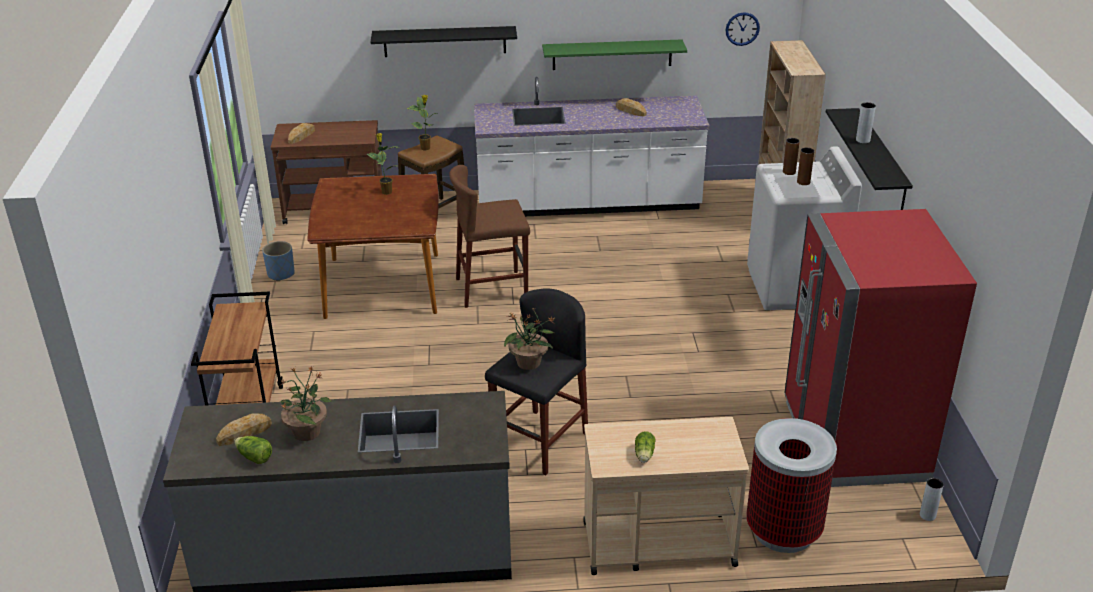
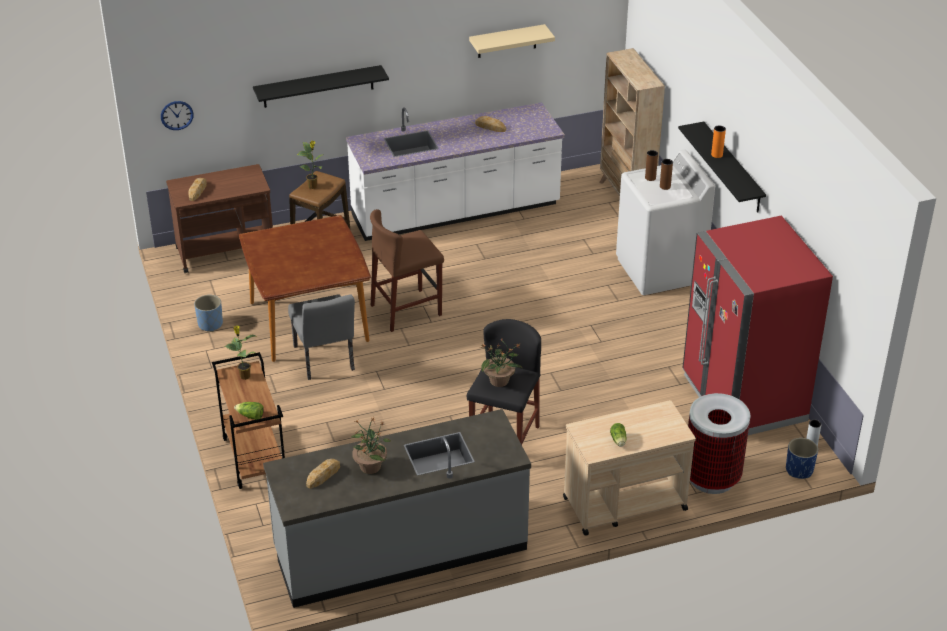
camera: 15 degrees left, 5 degrees up
(254, 457) = (341, 492): lettuce -> lettuce (250, 416)
(379, 327) = (325, 361): none -> grey chair
(386, 191) = (307, 240): potted plant -> potted plant (244, 376)
(612, 54) = (466, 77): green shelf -> none
(660, 18) = (507, 41): none -> beige shelf
(742, 29) = (578, 41): wall clock -> wall clock (177, 115)
(863, 140) = (717, 155): grey vase -> orange vase
(904, 541) = (799, 470): none -> blue planter

